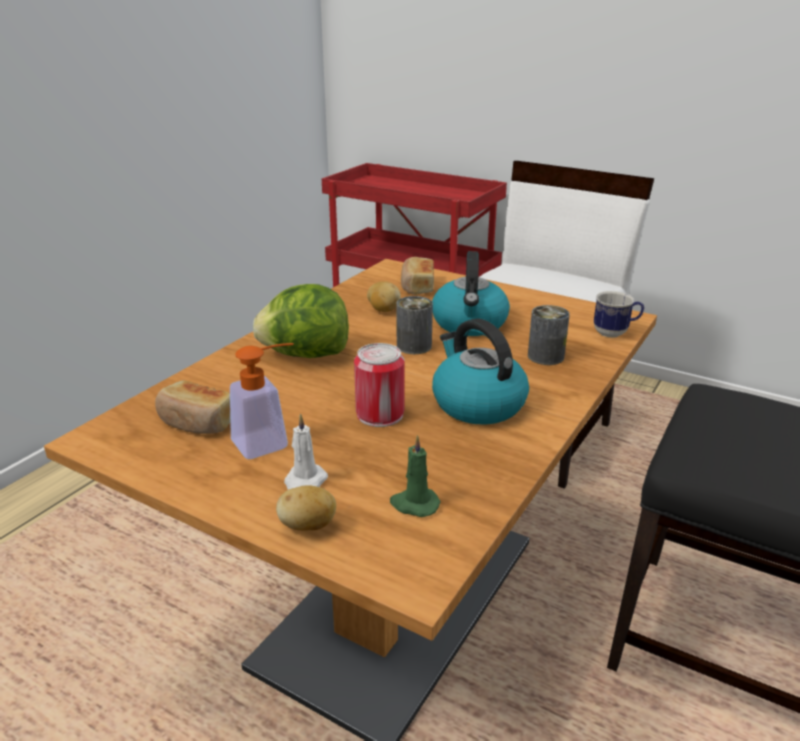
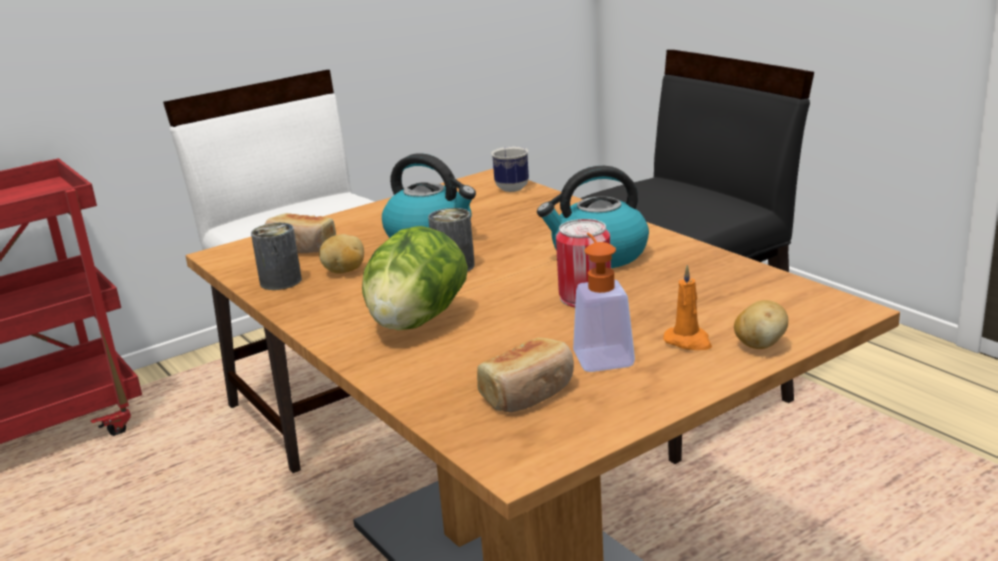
camera: 65 degrees left, 5 degrees down
(304, 482) = (688, 341): white candle -> orange candle
(414, 504) = (746, 299): green candle -> none
(545, 356) = (533, 217): can -> can (281, 281)

